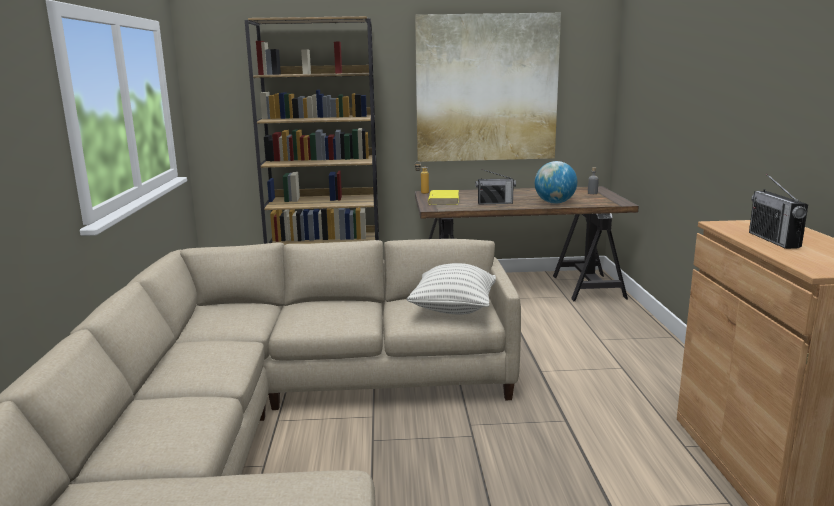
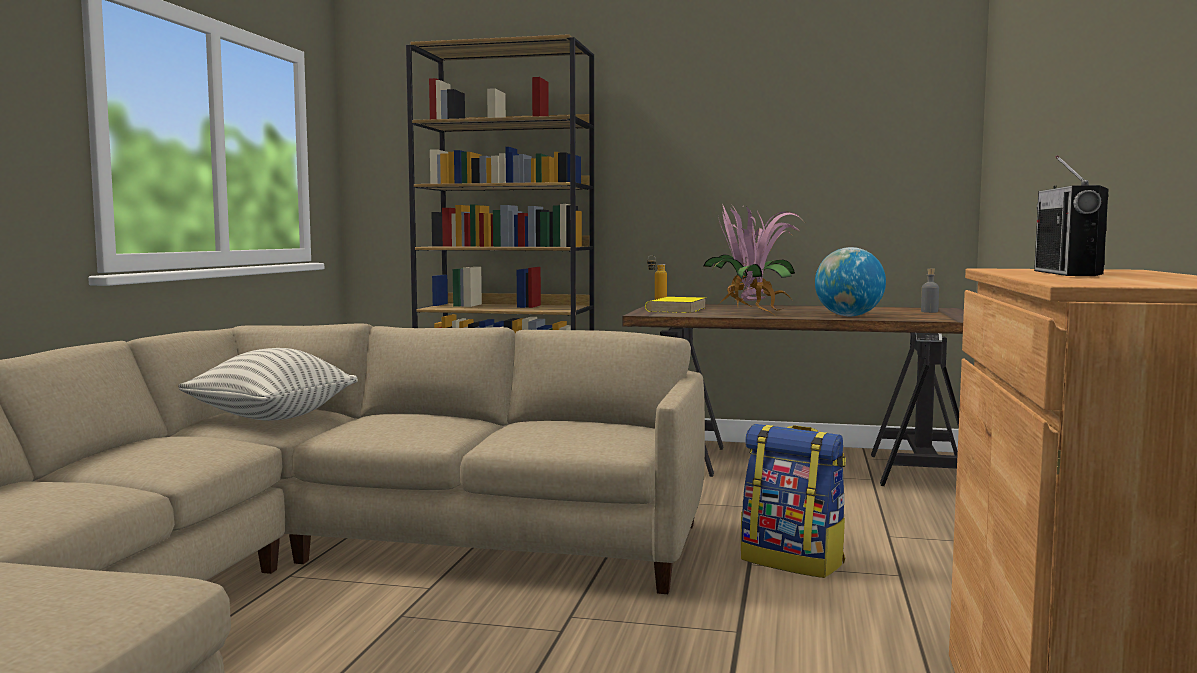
camera: 15 degrees right, 10 degrees down
(453, 309) = (591, 433): pillow -> pillow (271, 417)
(486, 88) = (764, 149): picture -> none
(495, 203) = (751, 313): radio -> potted plant
(562, 366) = (793, 561): none -> backpack

